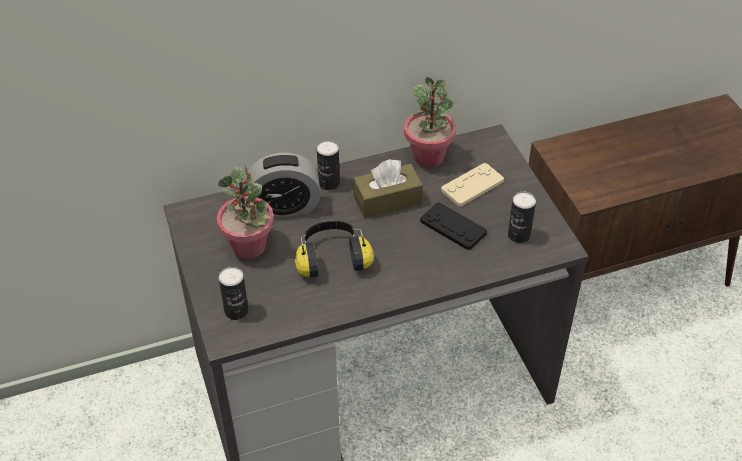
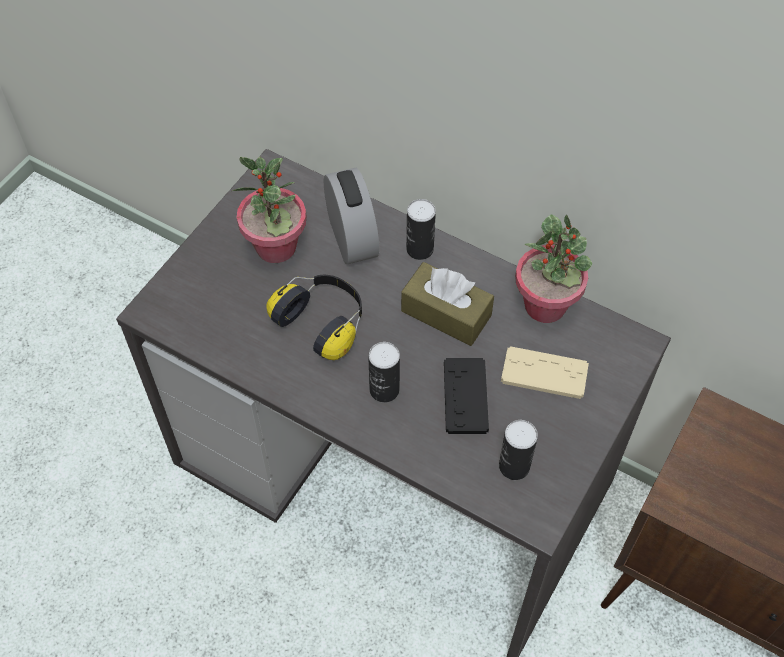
camera: 50 degrees right, 10 degrees up
(236, 311) = (189, 295): can -> can (384, 390)
(284, 207) = (352, 238): alarm clock -> alarm clock turned 150 degrees counterclockwise

